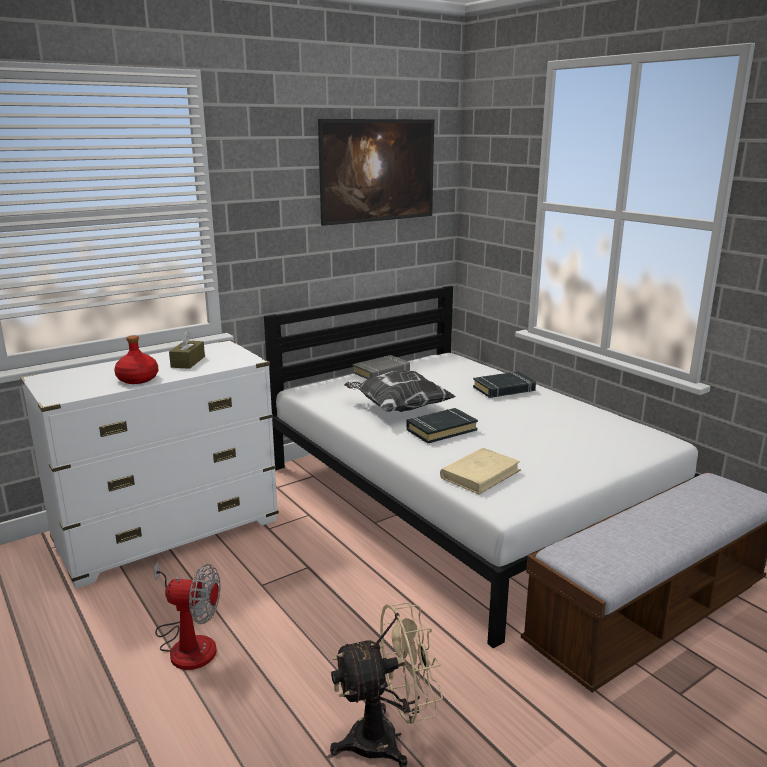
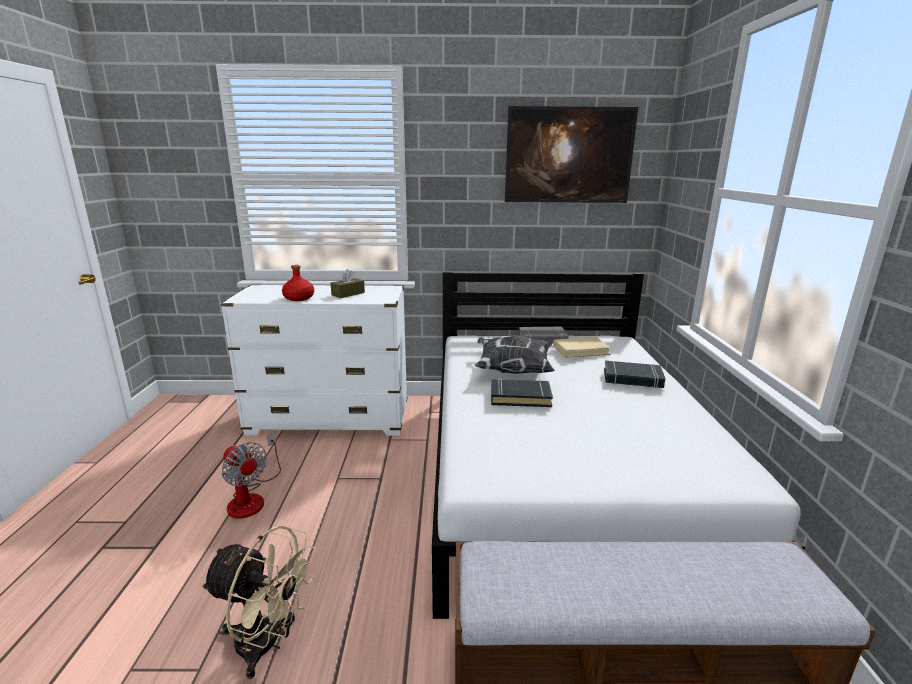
camera: 35 degrees right, 0 degrees up
(480, 474) = (495, 446): beige book -> beige book (581, 350)

